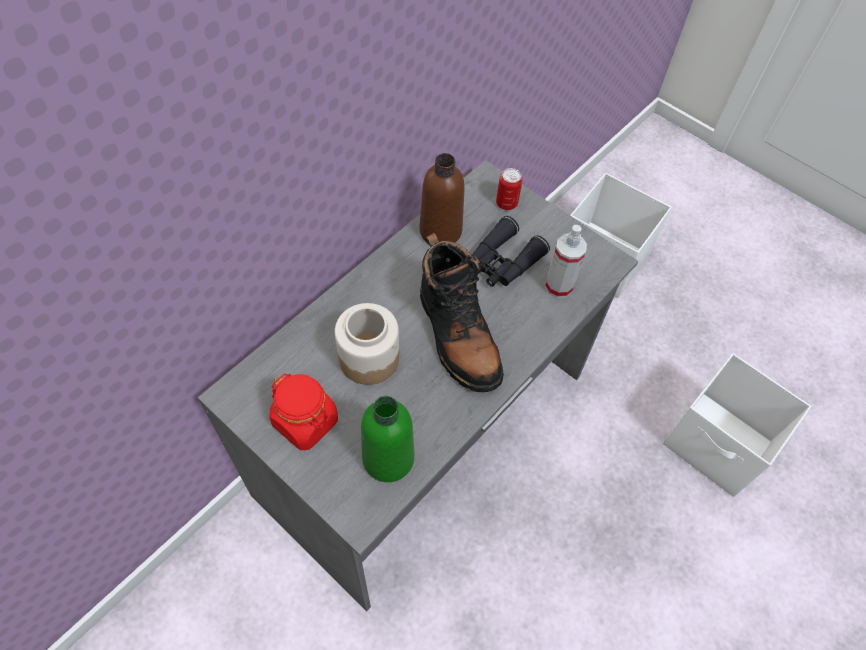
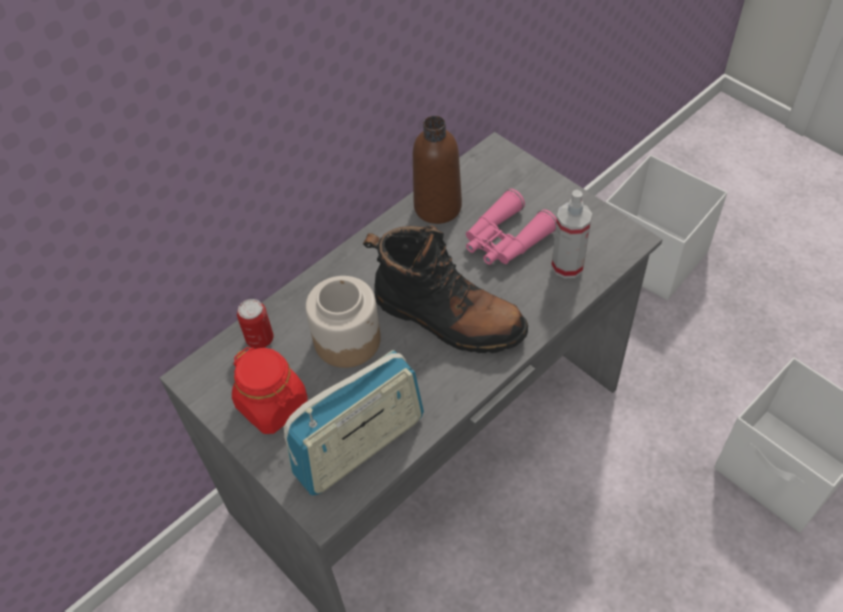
camera: 10 degrees right, 5 degrees down
(388, 458) = (360, 446): green bottle -> radio
(457, 336) = (448, 317): black boot -> black boot turned 45 degrees counterclockwise
(502, 262) = (505, 240): black binoculars -> pink binoculars
(506, 203) = (514, 177): can -> can (260, 339)

